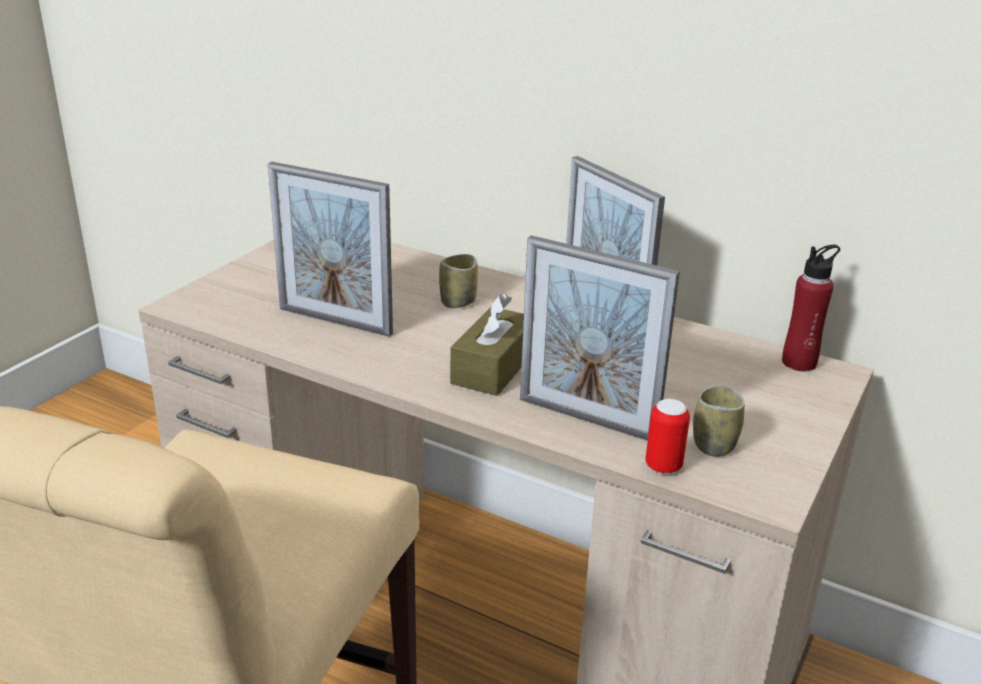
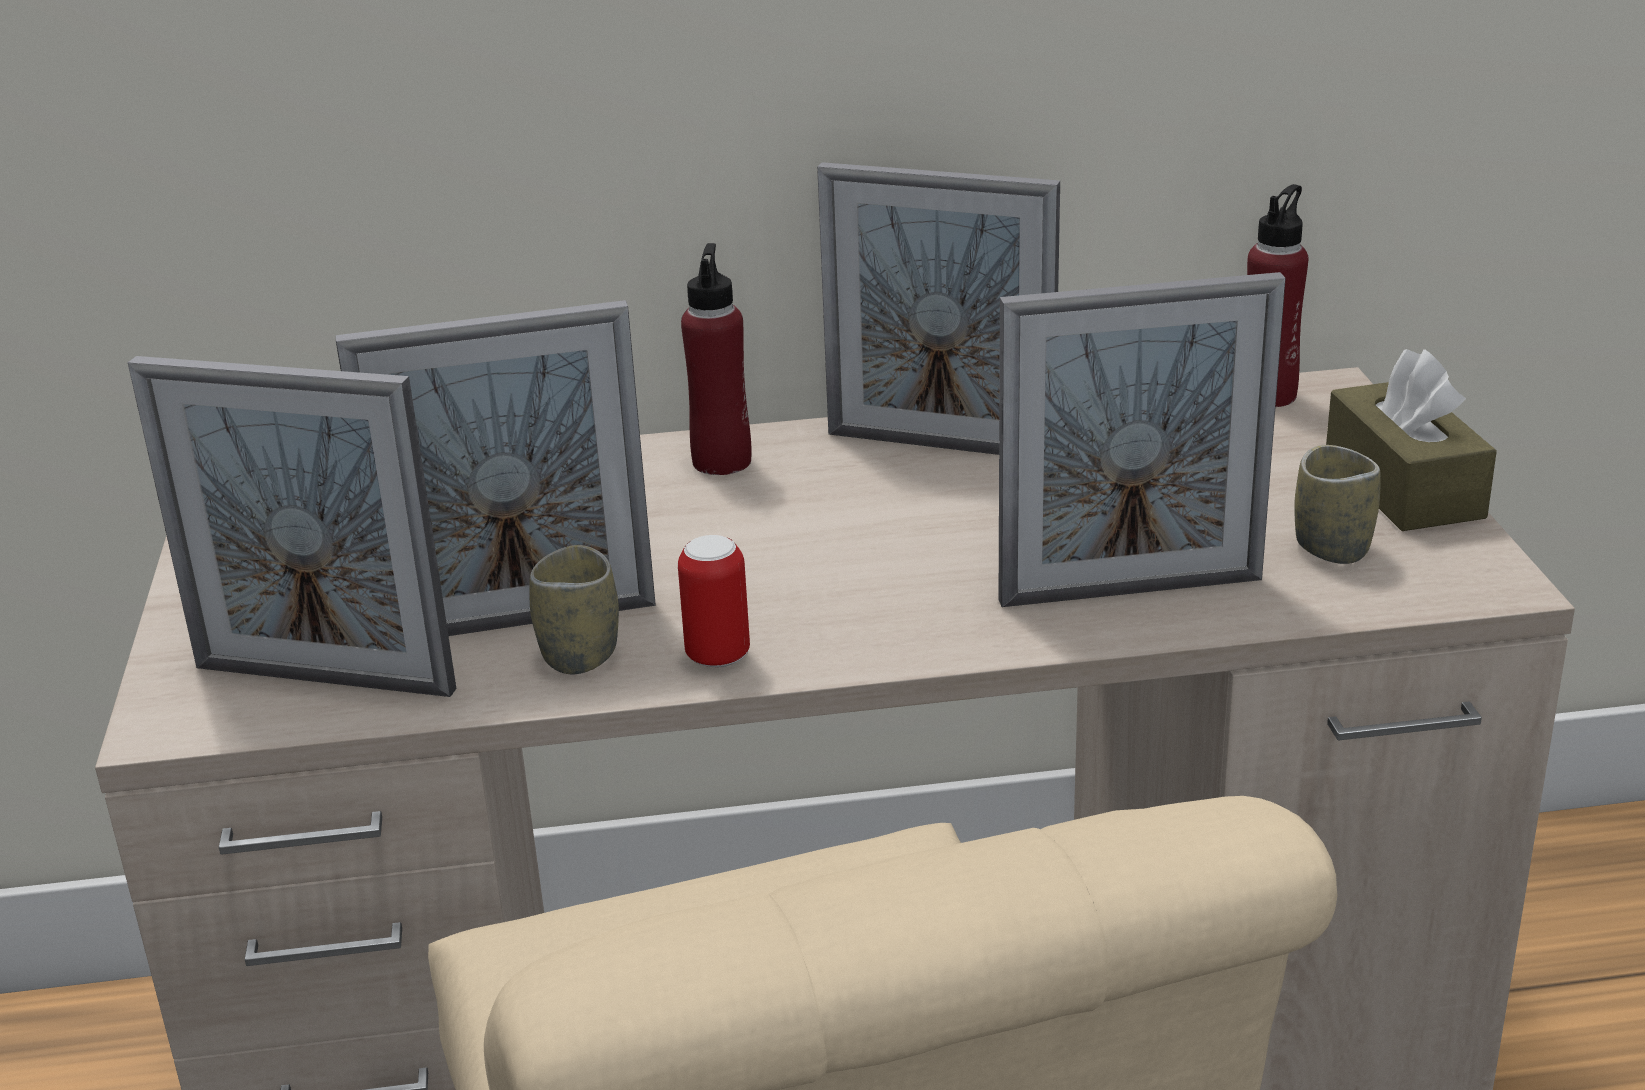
camera: 35 degrees left, 0 degrees up
(243, 311) = (324, 678): none -> picture frame
(458, 302) = (679, 506): cup -> cup (579, 655)
(493, 367) = (891, 579): brown tissue box -> brown tissue box (1403, 486)
(502, 291) = (722, 461): none -> red bottle
(663, 466) = (1317, 605): can -> can (718, 656)

